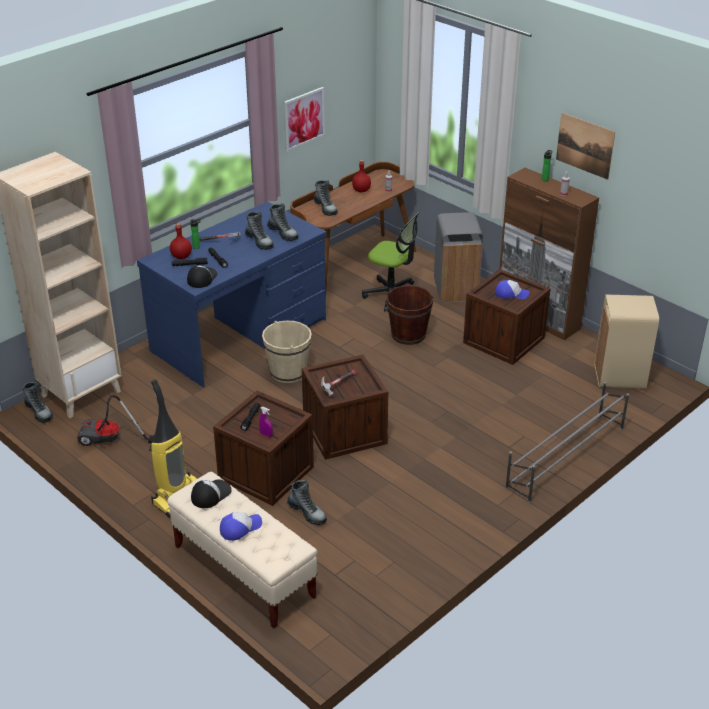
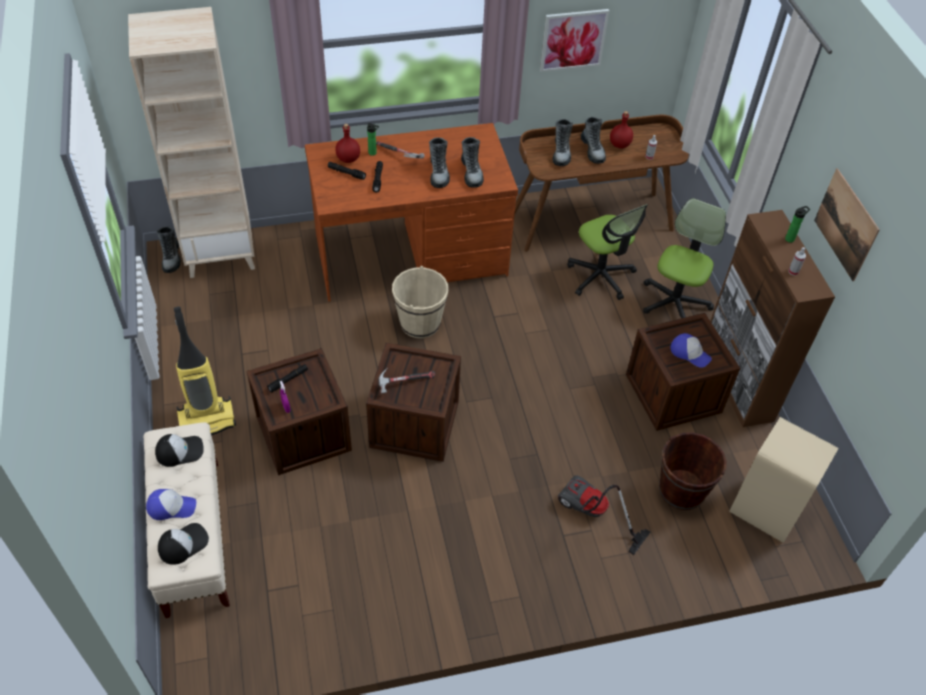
camera: 30 degrees right, 15 degrees up
(111, 442) = (202, 323): vacuum cleaner -> vacuum cleaner (592, 515)
(201, 278) = (343, 195): cap -> cap (183, 543)
(240, 335) = (411, 256): blue desk -> brown desk
(307, 512) = (302, 502): boot -> boot (592, 150)
(408, 335) = (576, 335): brown bucket -> brown bucket (681, 491)
(456, 290) = (674, 302): grey trash can -> office chair
(565, 458) = (611, 584): grey shoe rack -> none

